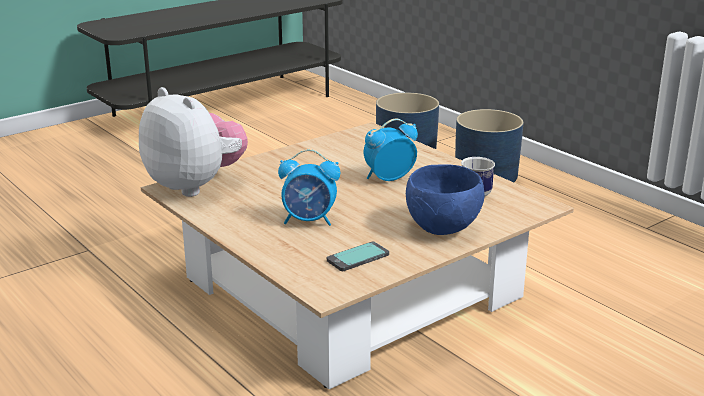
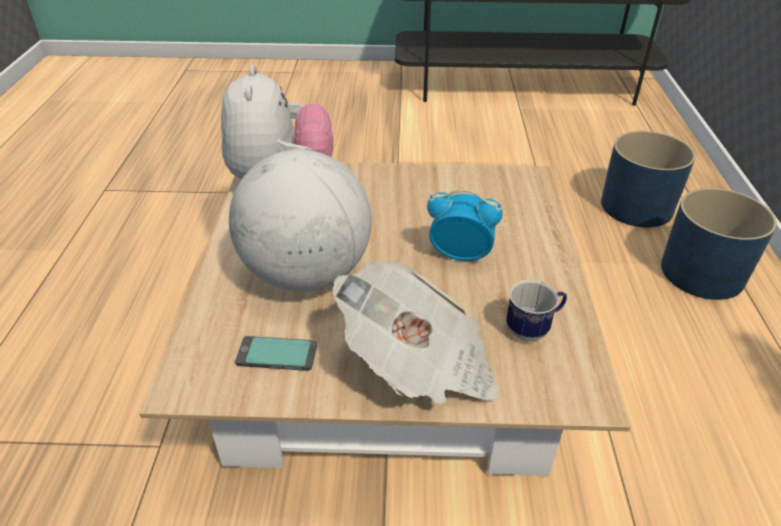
camera: 40 degrees right, 15 degrees up
(309, 221) = (307, 274): alarm clock -> globe
(443, 228) = (419, 364): blue bowl -> newspaper

